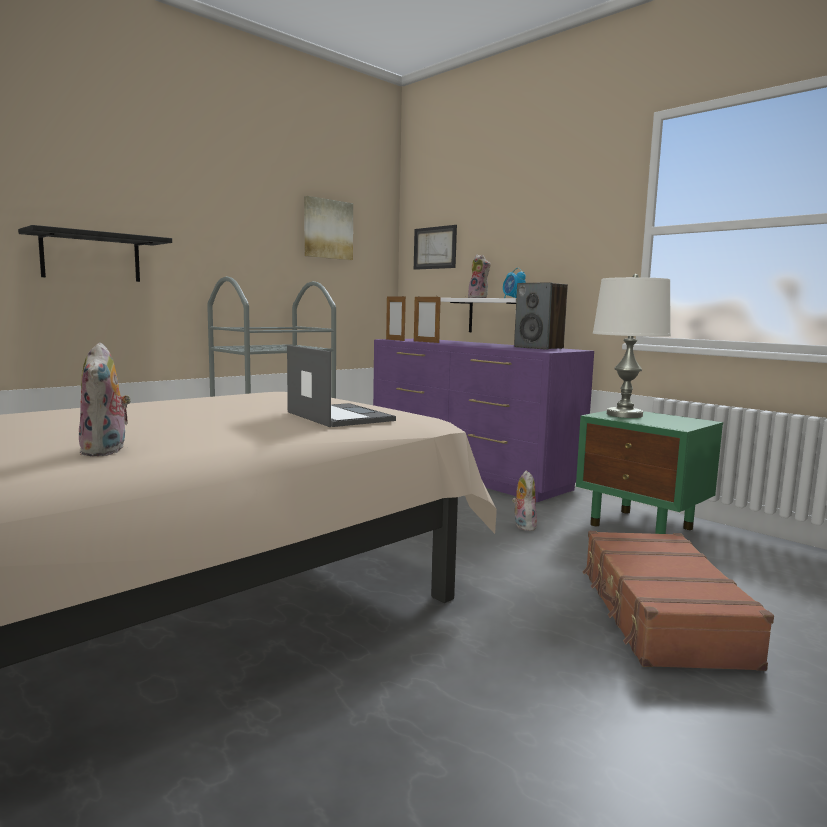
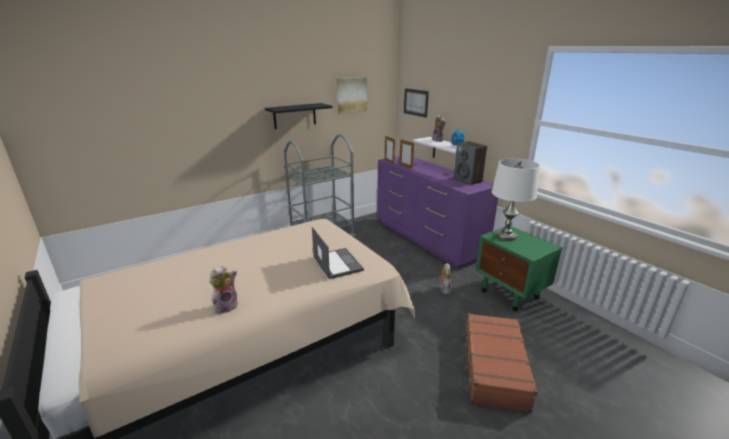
camera: 10 degrees right, 15 degrees up
(91, 257) = (221, 136): black shelf -> black shelf (294, 116)
(106, 451) = (226, 306): plush toy -> plush toy turned 120 degrees counterclockwise

